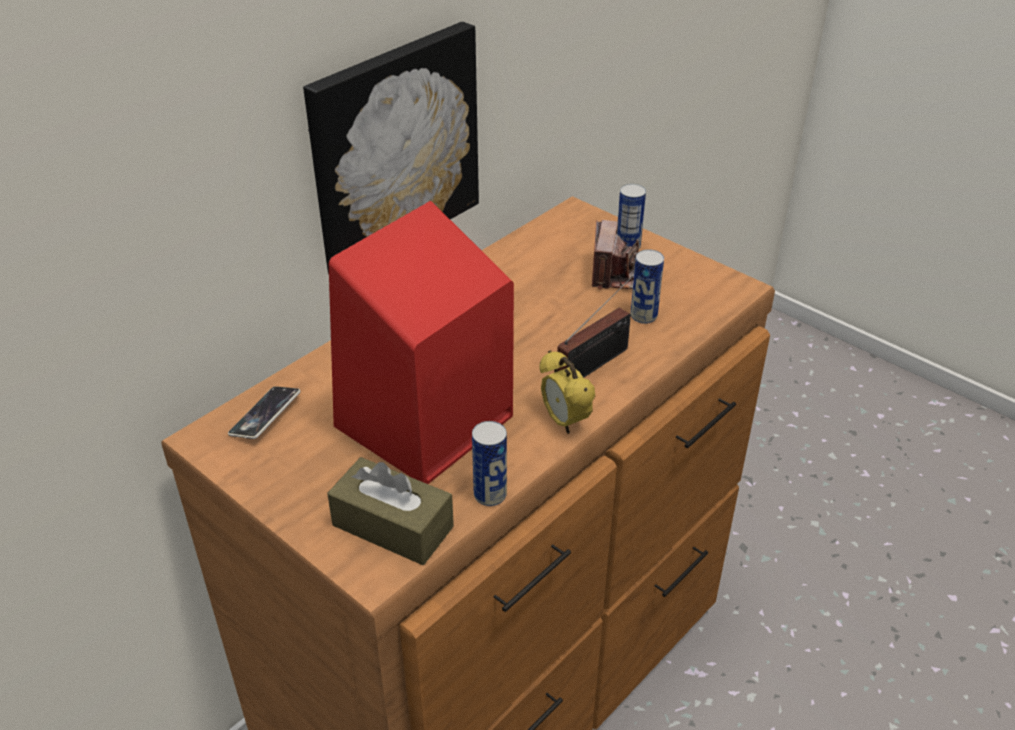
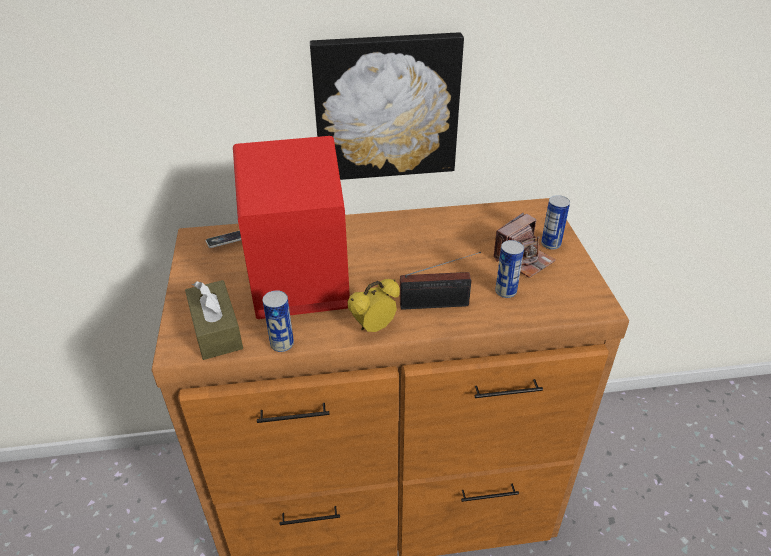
camera: 40 degrees right, 0 degrees up
(564, 422) = (374, 328): alarm clock -> alarm clock turned 45 degrees clockwise

